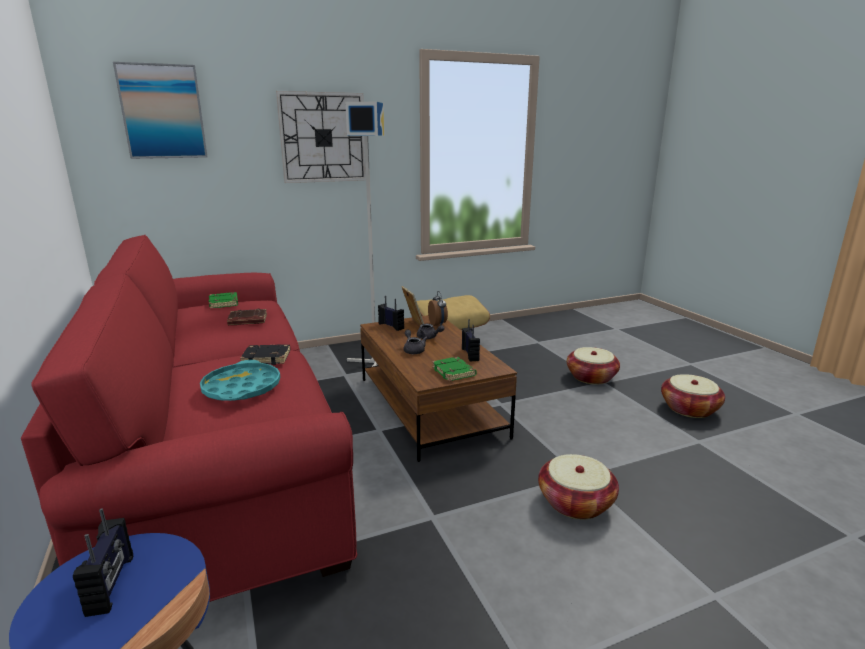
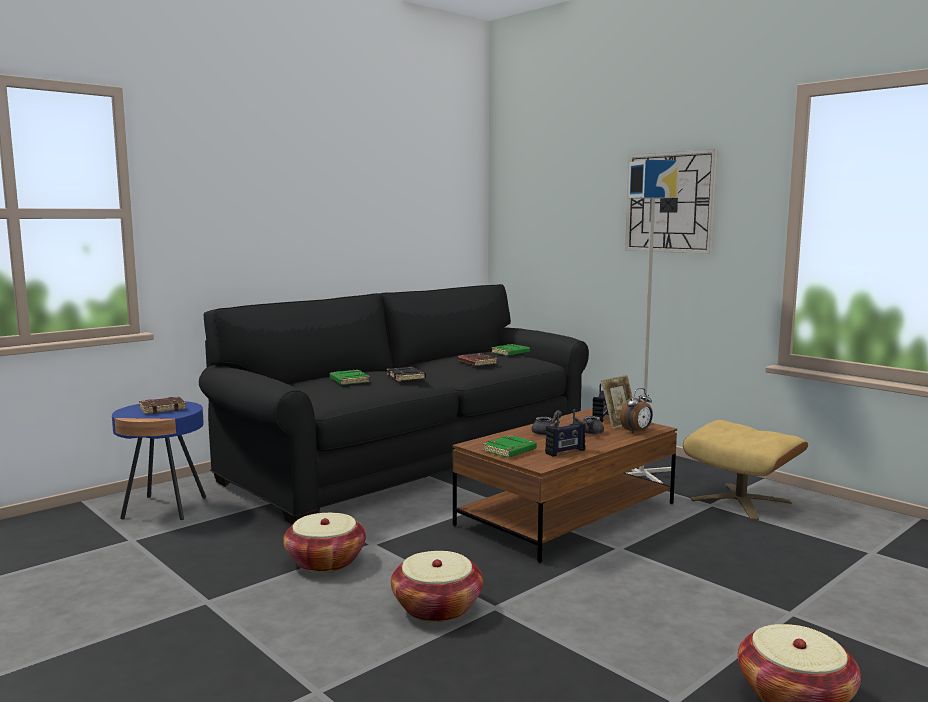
camera: 70 degrees right, 10 degrees down
(112, 584) = (163, 409): radio -> brown book
(162, 112) = (546, 180): picture -> none
(221, 451) = (411, 460): red sofa -> black sofa
(241, 388) = (348, 381): turquoise tray -> green book
(591, 377) = (795, 602): basket -> basket (325, 561)

